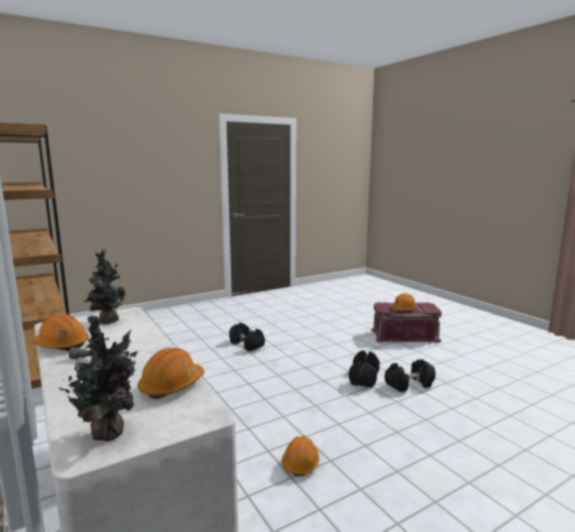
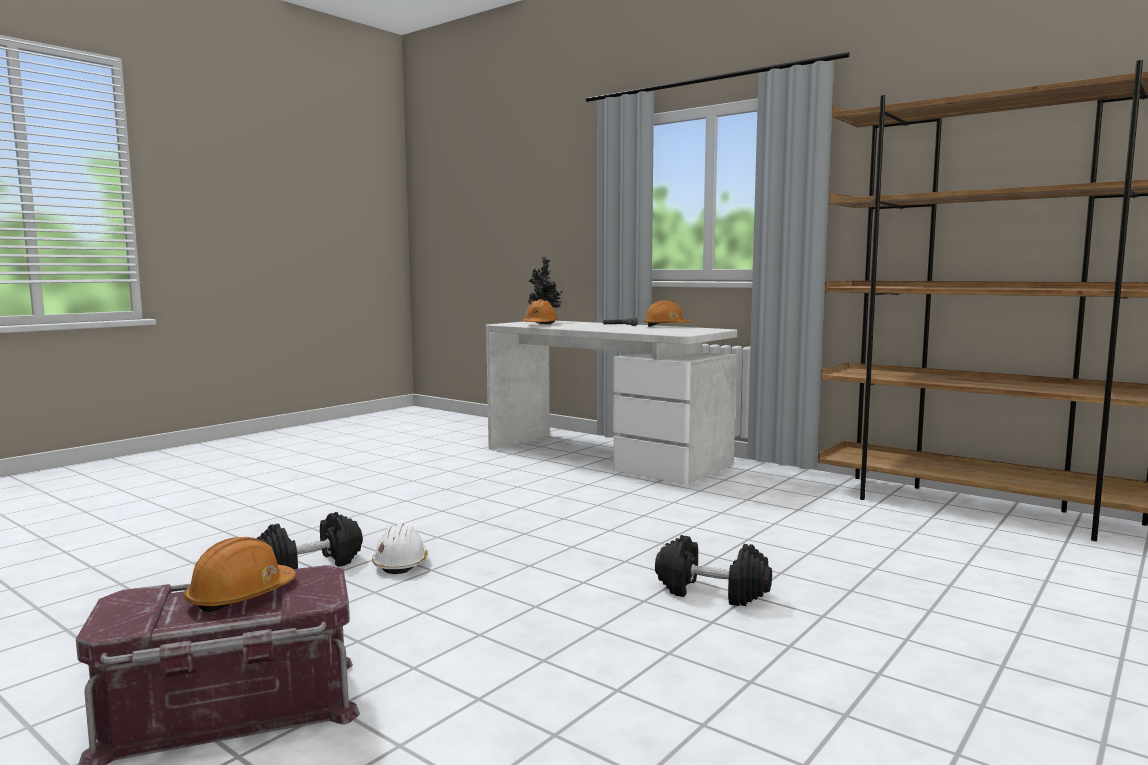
camera: 160 degrees right, 5 degrees down
(107, 321) = (678, 331): potted plant -> none
(300, 463) = (477, 484): orange hard hat -> none
(364, 378) = (401, 563): black dumbbell -> white hard hat

